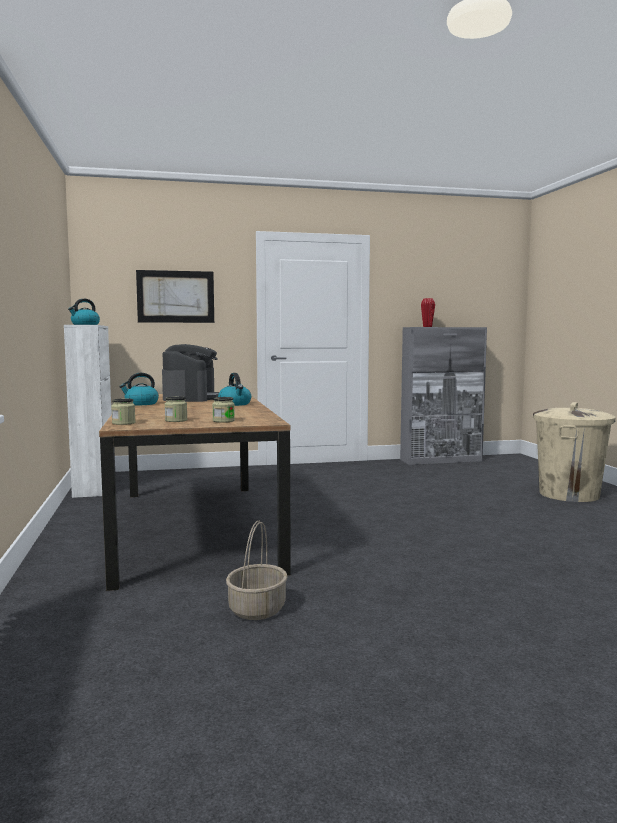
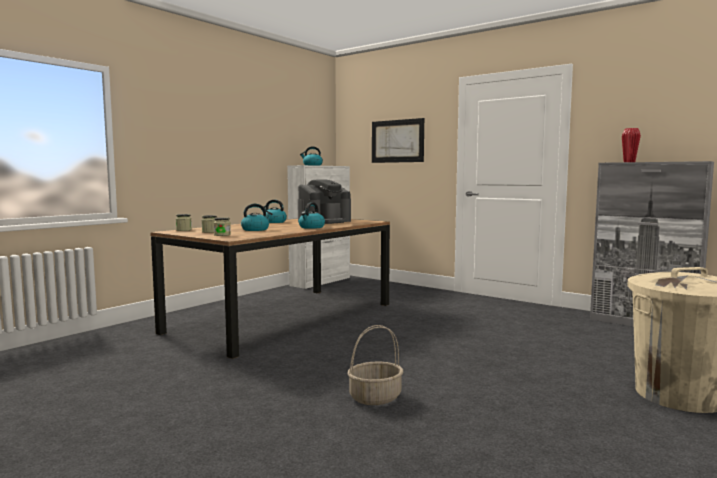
camera: 50 degrees right, 0 degrees up
(202, 412) = (255, 229): none -> kettle
(257, 609) = (164, 367): basket -> basket (375, 397)

